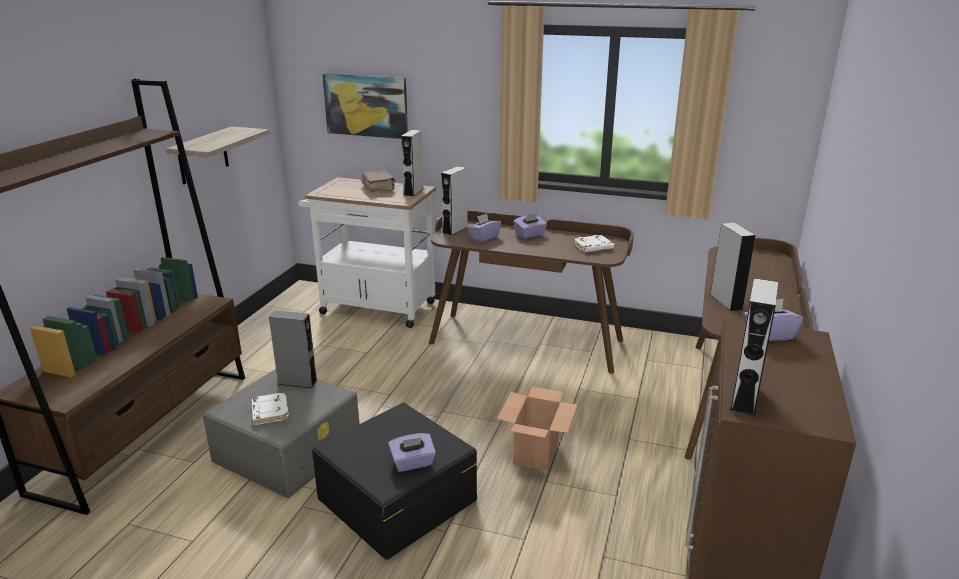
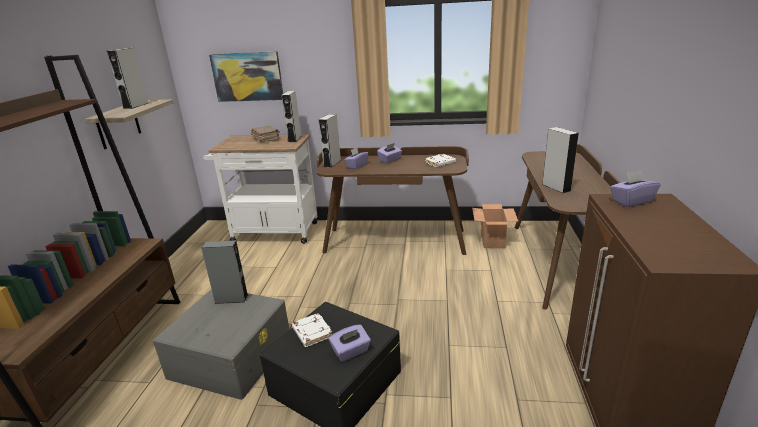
camera: 10 degrees left, 0 degrees up
(269, 412) = (213, 328): white book -> white book (311, 332)
(536, 452) = (432, 323): cardboard box -> cardboard box (492, 240)
(744, 398) = (654, 252): grey speaker -> grey speaker (136, 105)

